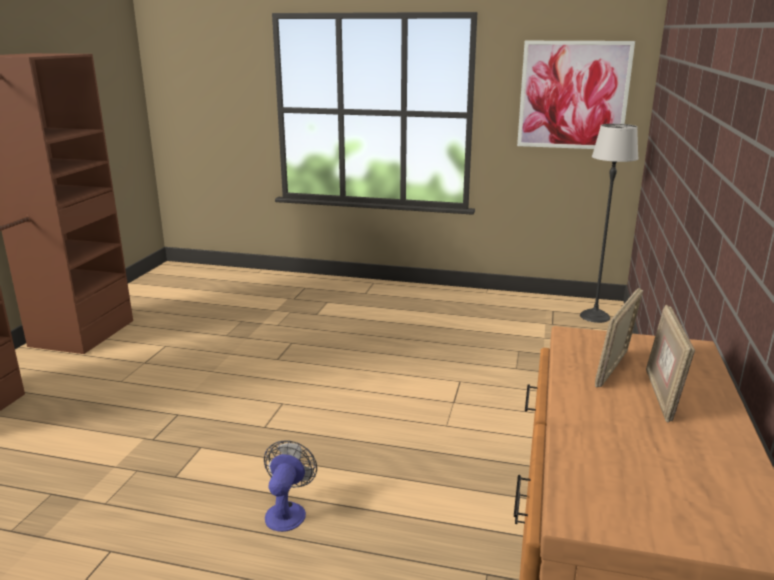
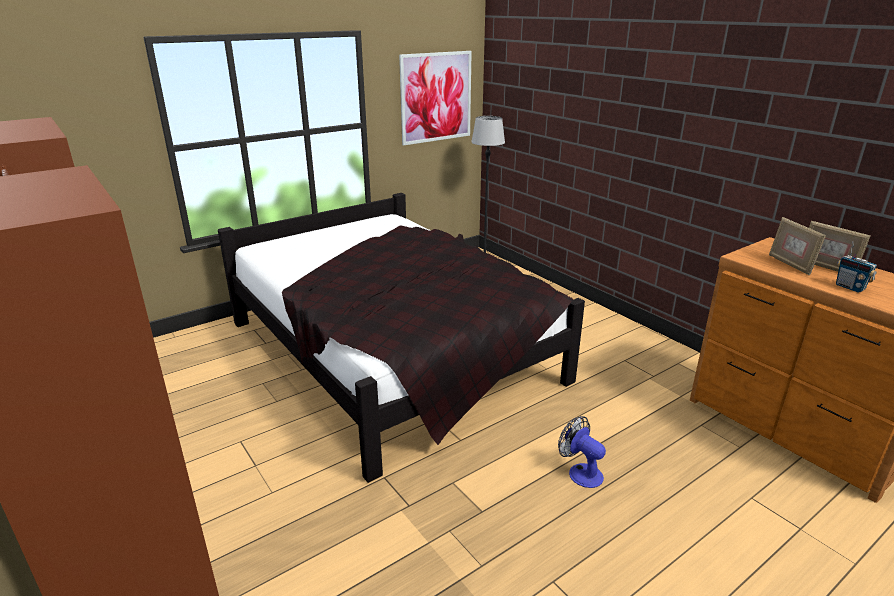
camera: 50 degrees left, 5 degrees up
(356, 345) = (393, 351): none -> black bed
(604, 423) = (850, 287): none -> radio

